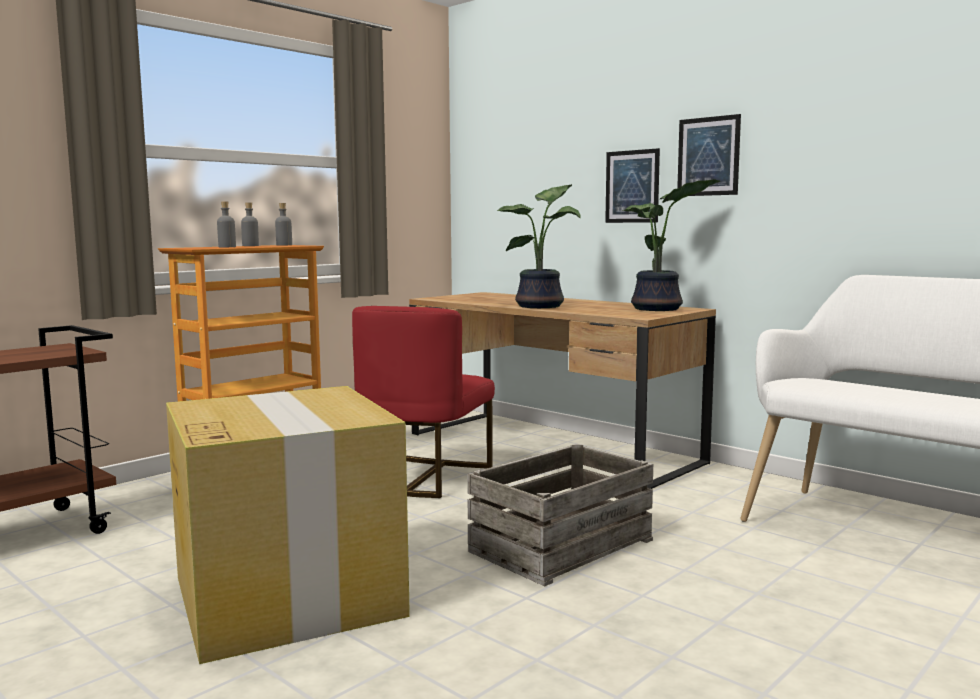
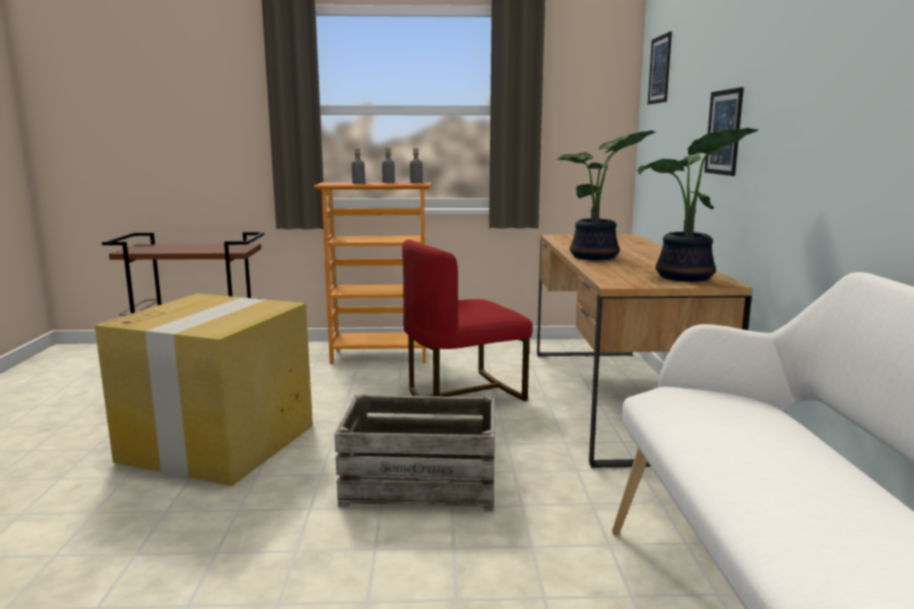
camera: 45 degrees right, 5 degrees up
(708, 156) = (773, 97): picture -> picture (659, 69)

